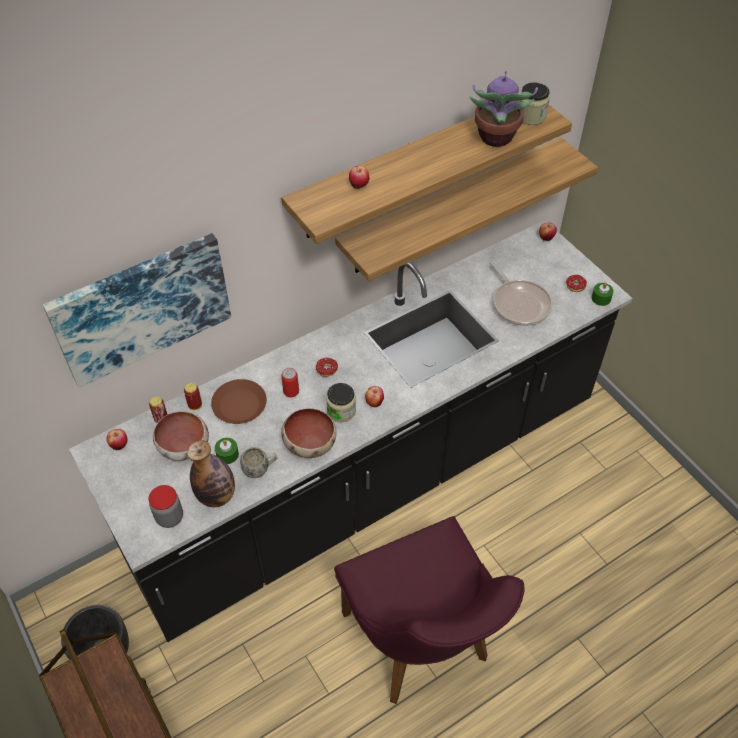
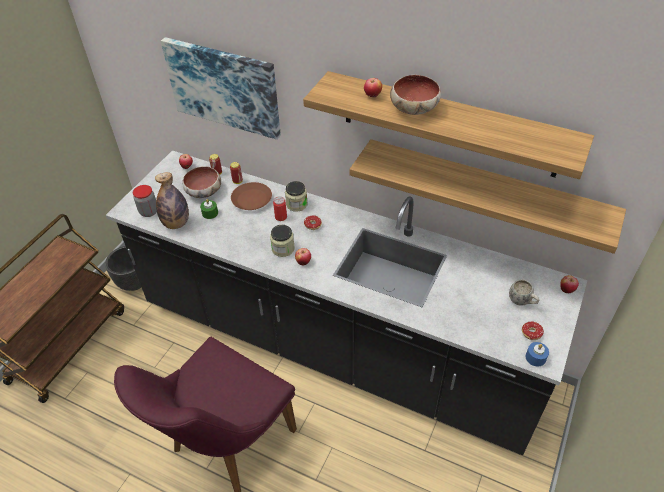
camera: 60 degrees right, 5 degrees down
(260, 469) = (208, 233): white mug -> white mug (522, 302)
(309, 443) = (245, 245): bowl -> bowl (413, 108)
(495, 138) = (505, 137): potted plant -> none
(519, 303) = (474, 303): frying pan -> none
(531, 116) = (558, 145): jar -> jar (296, 204)
(601, 298) = (535, 357): green candle -> blue candle

